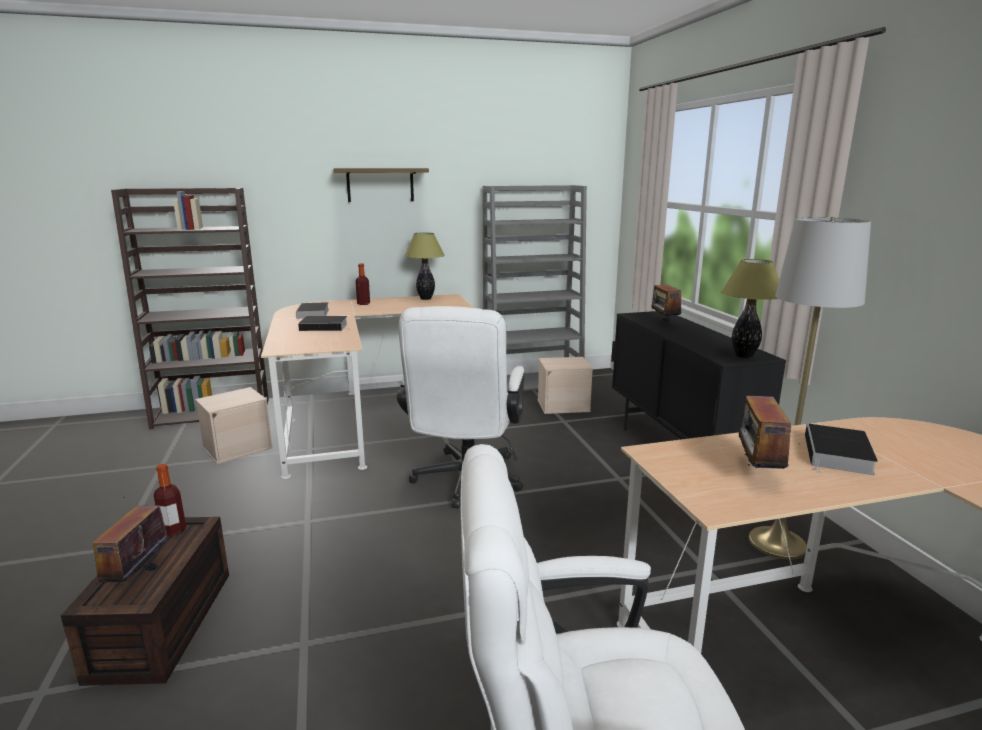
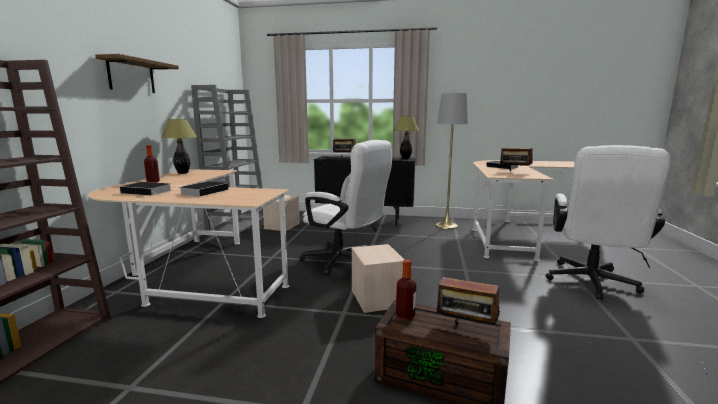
camera: 65 degrees left, 5 degrees down
(238, 447) = (163, 335): beige storage box -> beige storage box (375, 298)

